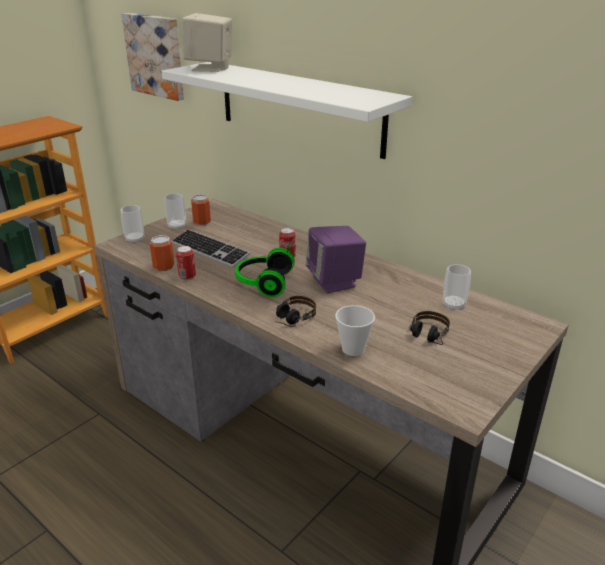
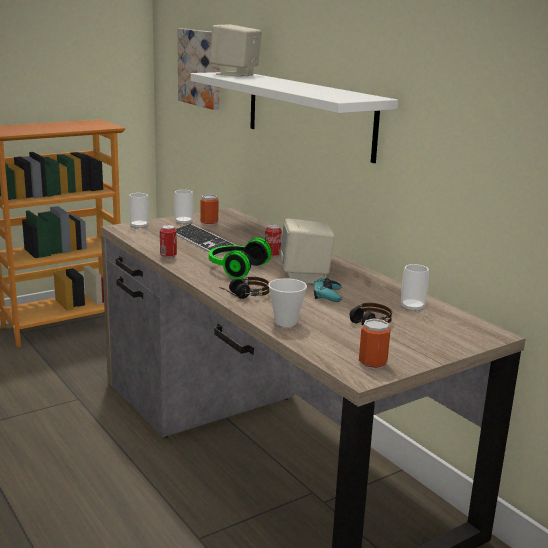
camera: 15 degrees right, 10 degrees down
(163, 267) = (152, 247): can -> can (372, 363)
(334, 282) = (305, 277): purple speaker -> beige speaker
(369, 302) = (327, 295): none -> turquoise game controller

